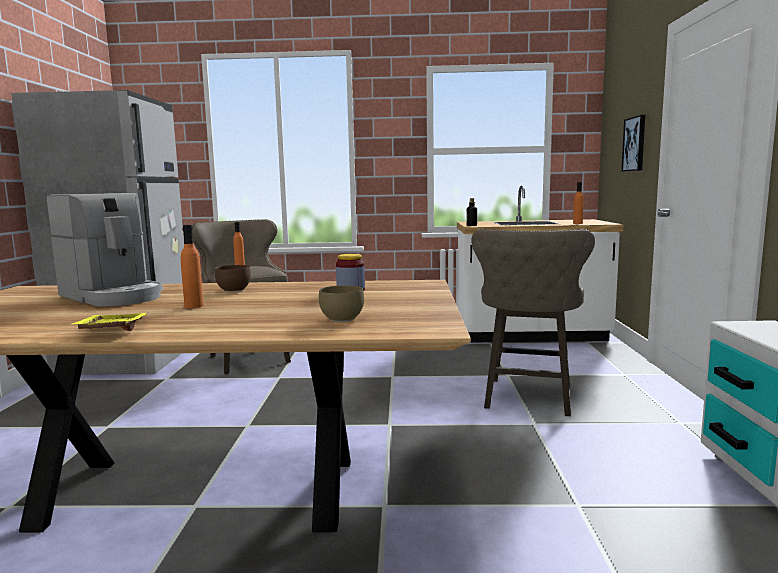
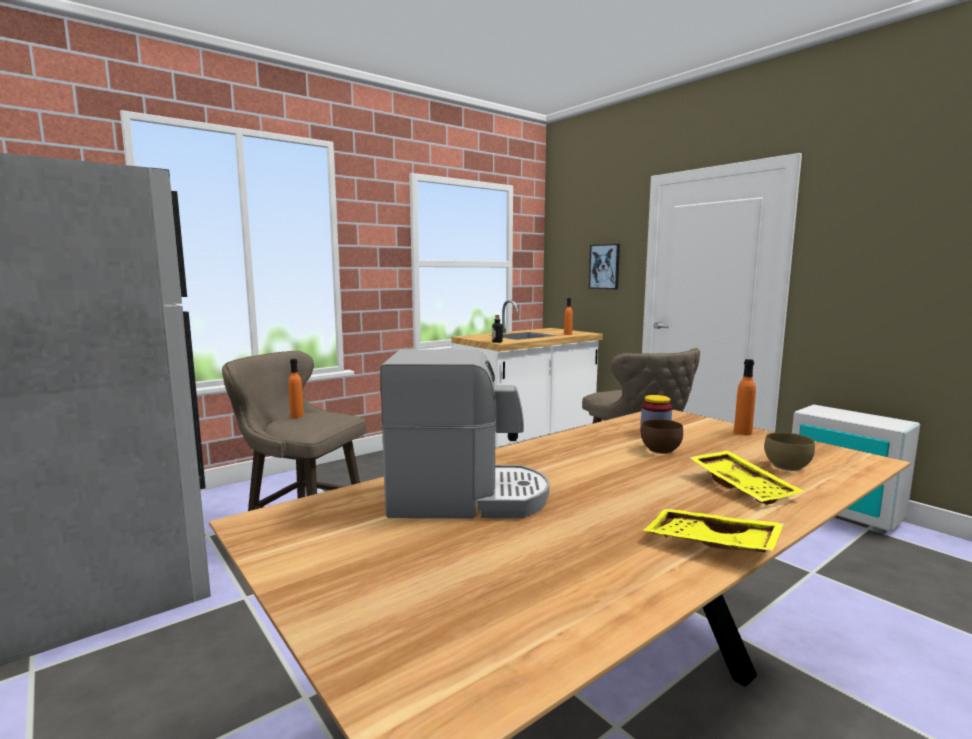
camera: 40 degrees left, 0 degrees up
(194, 306) = (619, 486): orange bottle -> orange bottle (743, 432)
(235, 290) = (558, 455): brown bowl -> brown bowl (660, 450)
(256, 320) = (743, 487): none -> yellow tray

